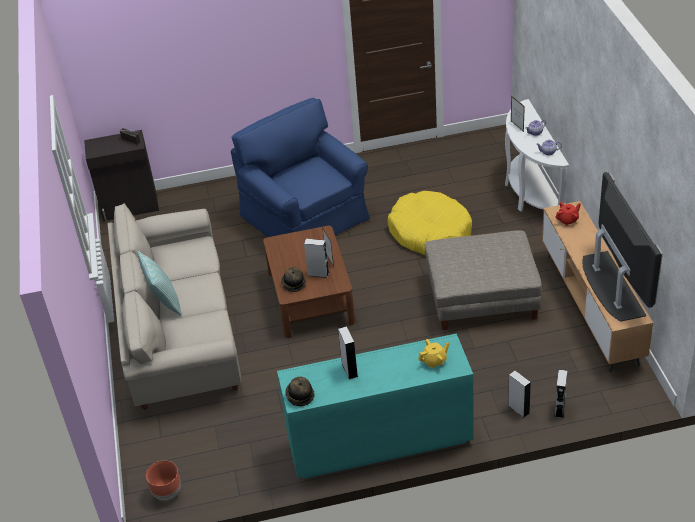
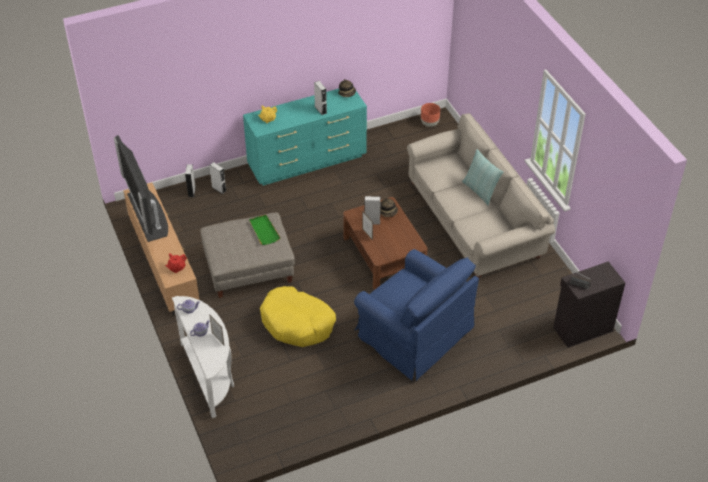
camera: 165 degrees right, 5 degrees up
(458, 267) = (264, 230): none -> green tray

